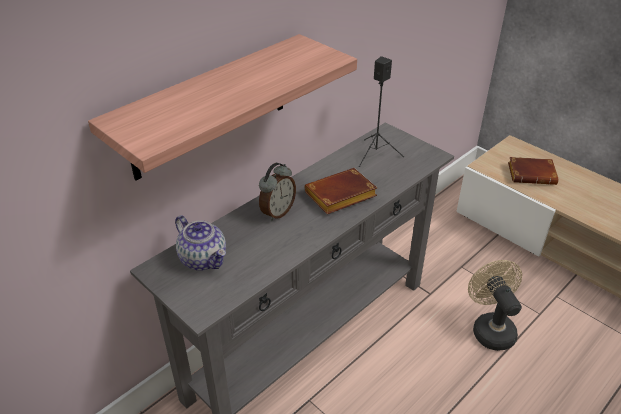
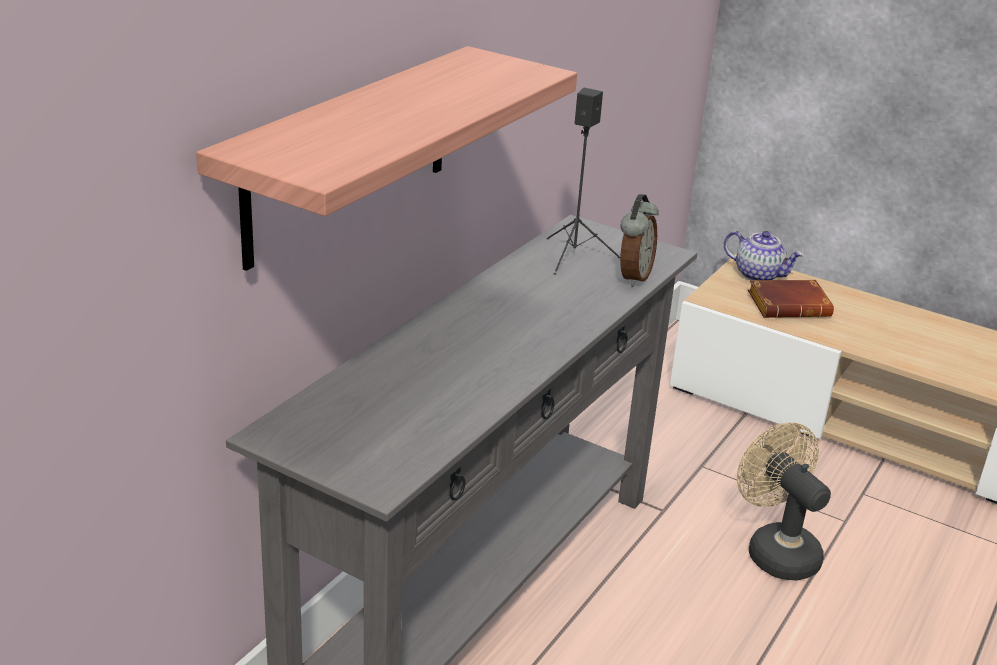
camera: 15 degrees left, 10 degrees down
(204, 259) = (352, 414): teapot -> teapot (759, 275)
(277, 212) = (447, 342): alarm clock -> alarm clock (633, 277)
(340, 197) = (541, 316): brown book -> none

